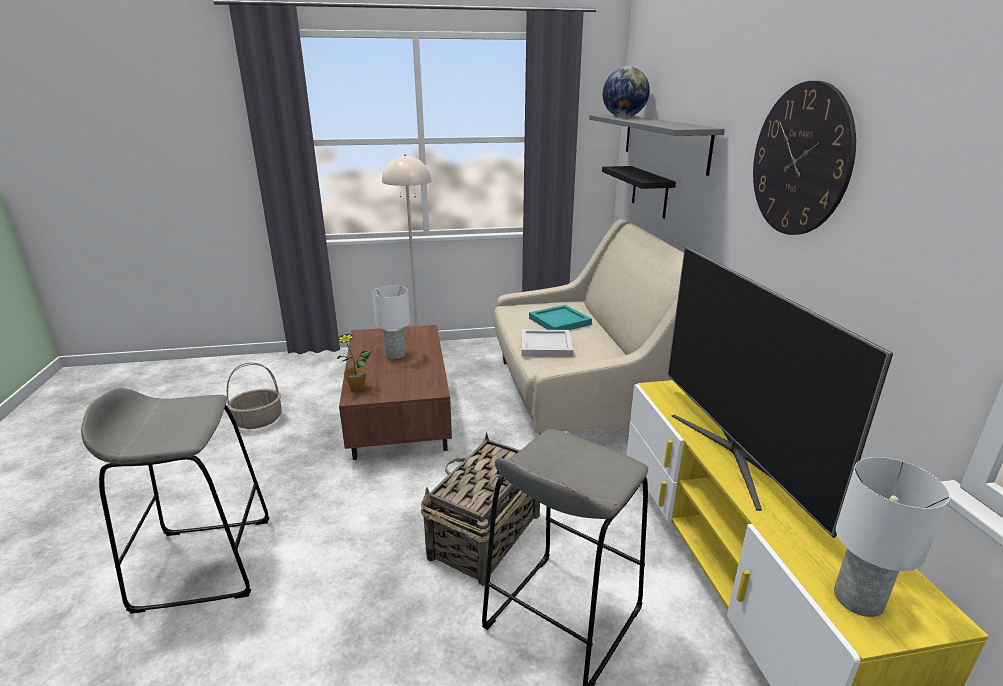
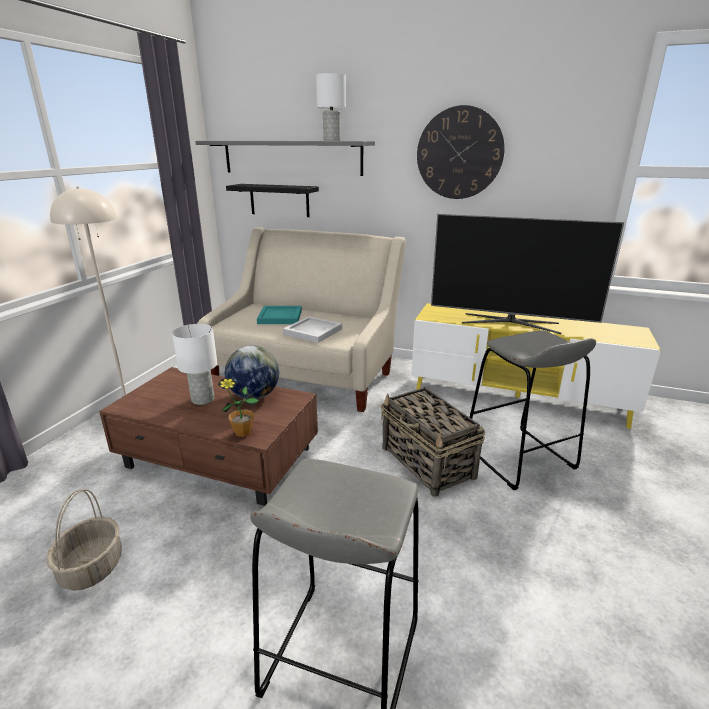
camera: 60 degrees left, 0 degrees up
(623, 117) = (243, 140): globe -> globe (254, 396)
(859, 600) = (627, 338): white table lamp -> white table lamp (332, 140)

